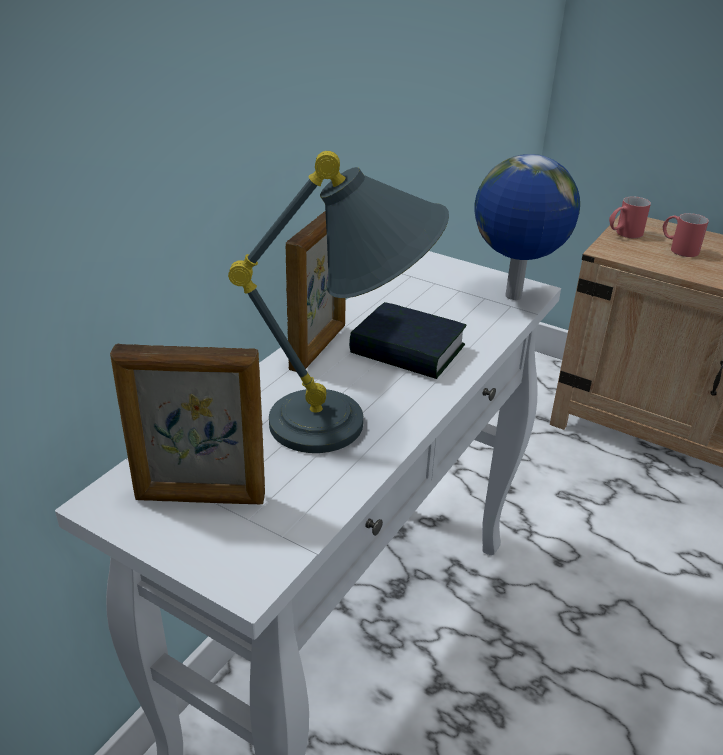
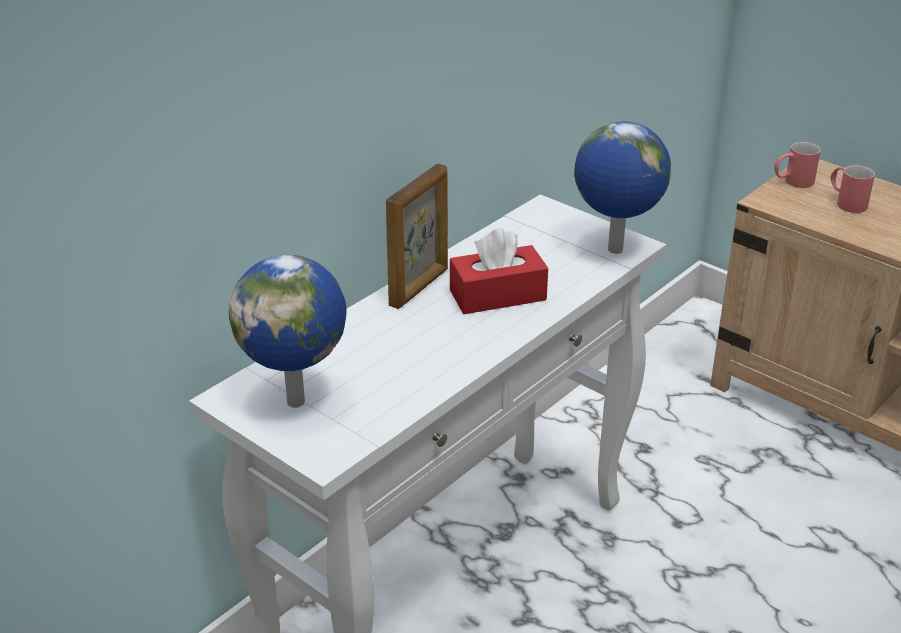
camera: 10 degrees right, 0 degrees up
(200, 498) = (298, 401): picture frame -> globe
(352, 425) = (431, 356): grey table lamp -> none
(407, 350) = (497, 295): book -> red tissue box

